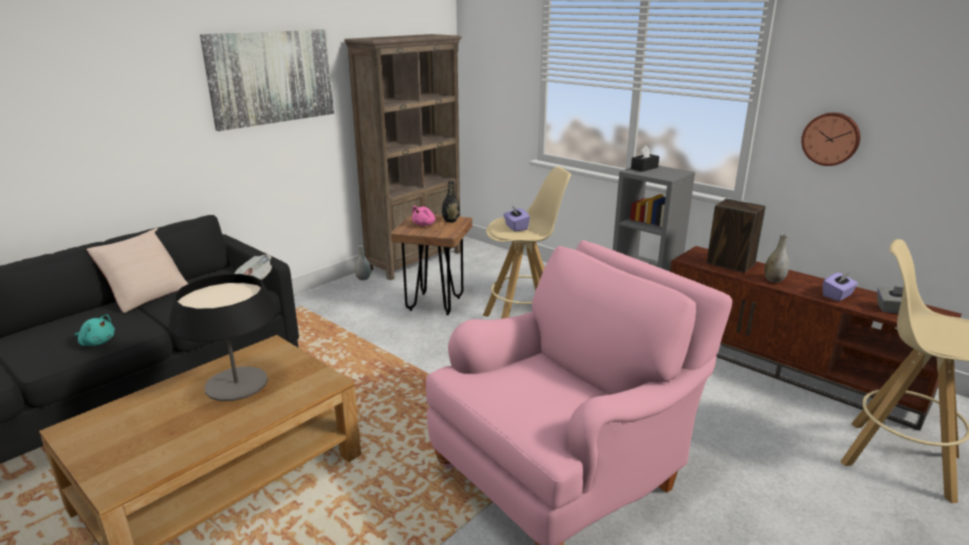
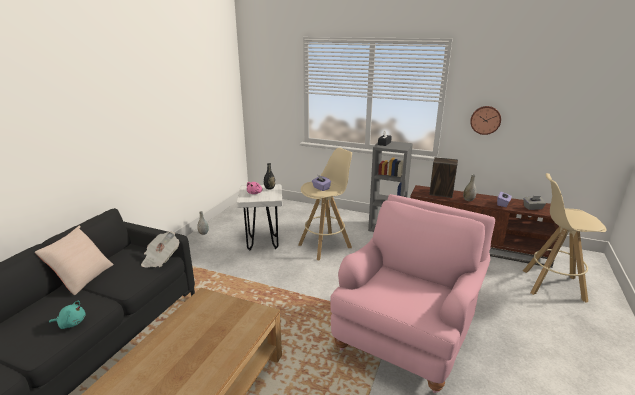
camera: 20 degrees left, 0 degrees up
(236, 384) = (200, 329): table lamp -> none
(271, 77) = (138, 103): picture -> none
(415, 260) = (231, 215): brown bookcase -> none
(435, 304) = (263, 243): brown stool -> white stool

